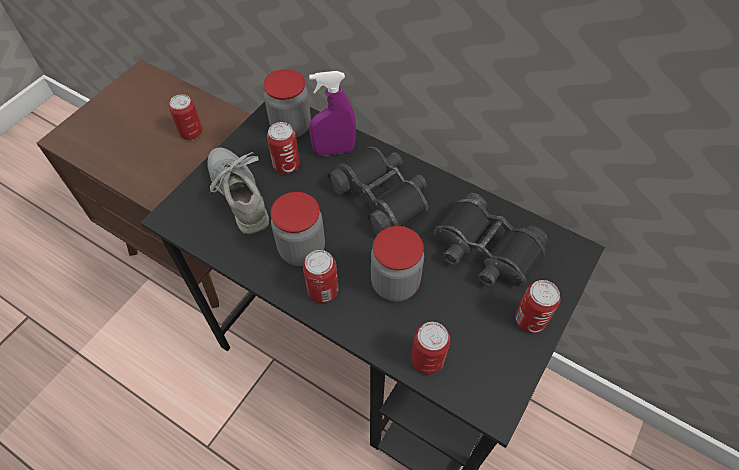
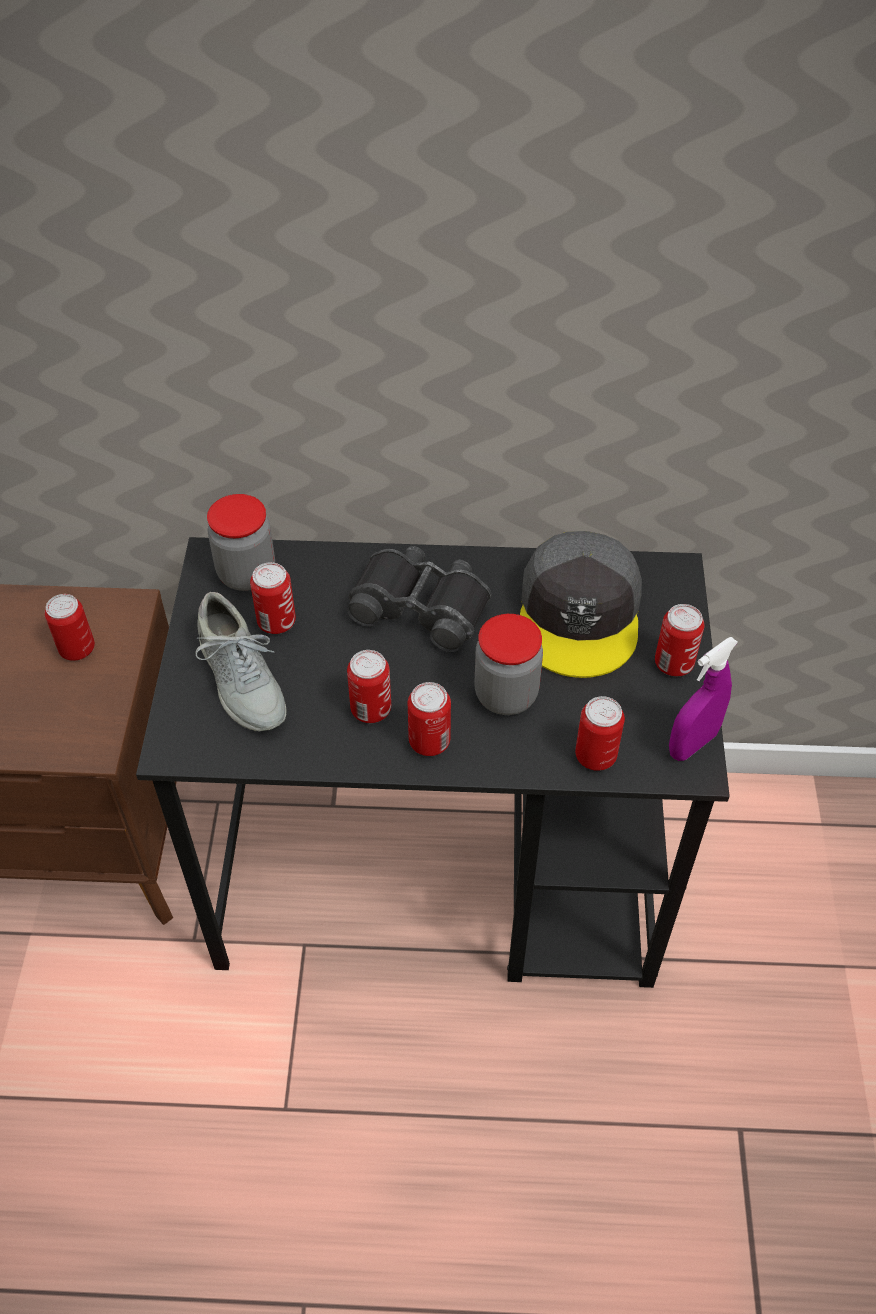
camera: 30 degrees left, 5 degrees down
(239, 193) = (242, 682): grey shoe -> grey shoe turned 150 degrees counterclockwise
(302, 249) = (371, 709): jar -> can
(334, 150) = (324, 579): purple spray bottle -> purple spray bottle (692, 744)
(485, 250) = (580, 614): black binoculars -> grey cap

